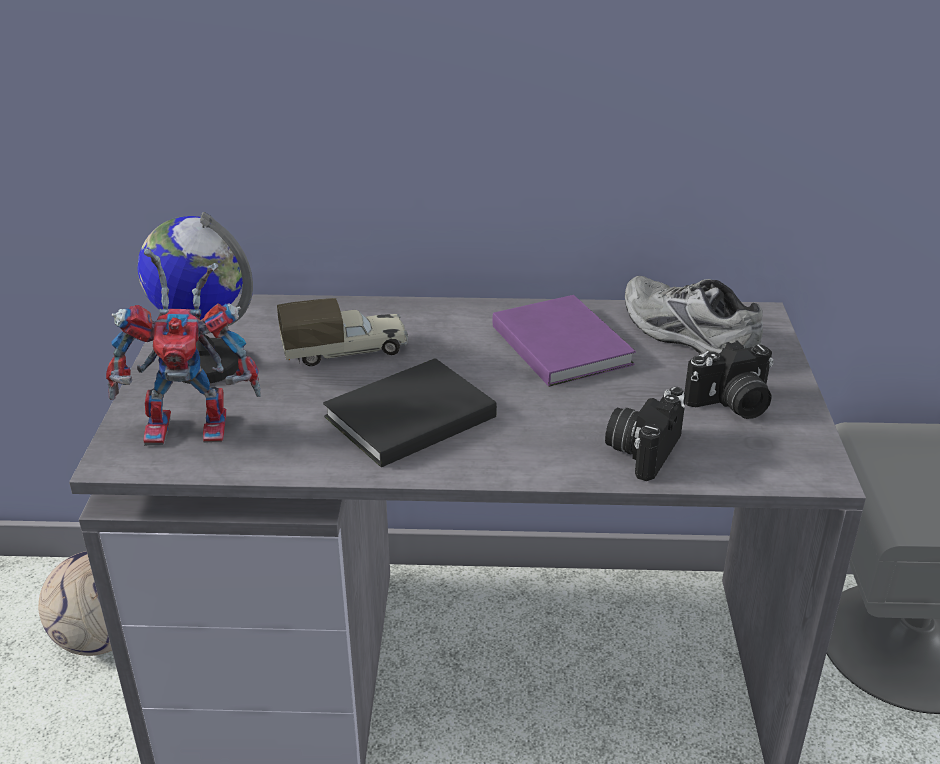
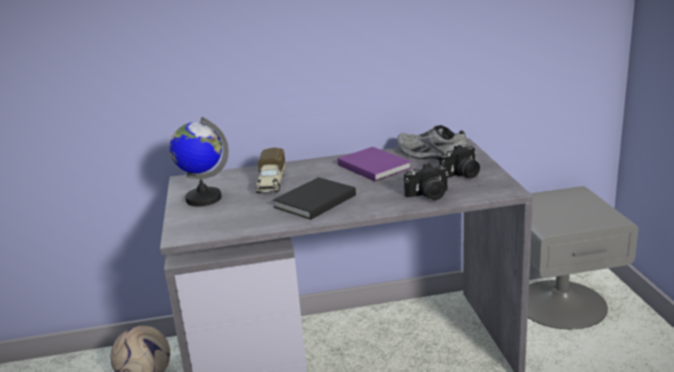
camera: 10 degrees left, 10 degrees down
(196, 425) = (212, 219): toy robot -> none
(346, 351) = (271, 184): toy truck -> toy truck turned 120 degrees clockwise
(642, 450) = (428, 195): camera -> camera turned 120 degrees counterclockwise

